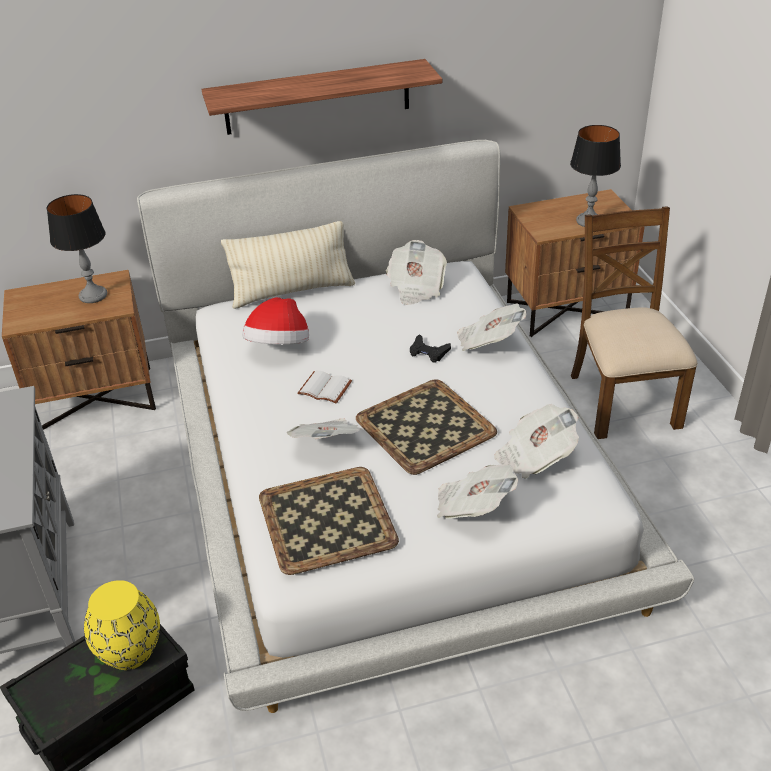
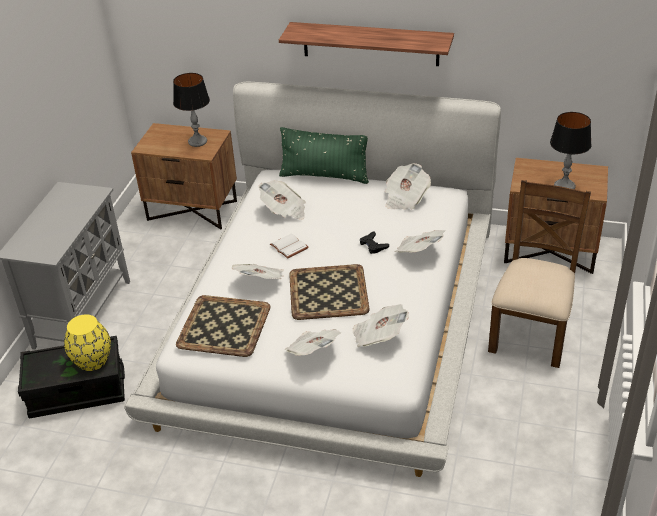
camera: 30 degrees right, 0 degrees up
(279, 347) = (284, 211): hat -> newspaper
(292, 292) = (325, 176): beige pillow -> green pillow

